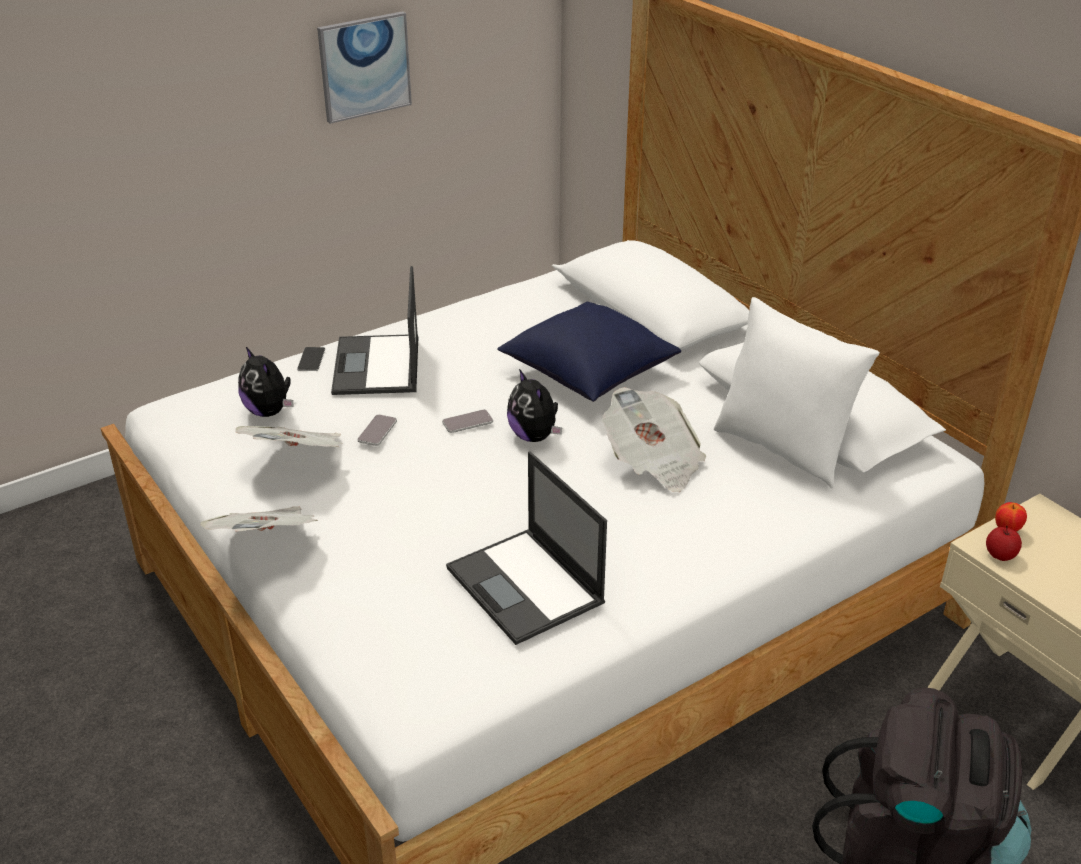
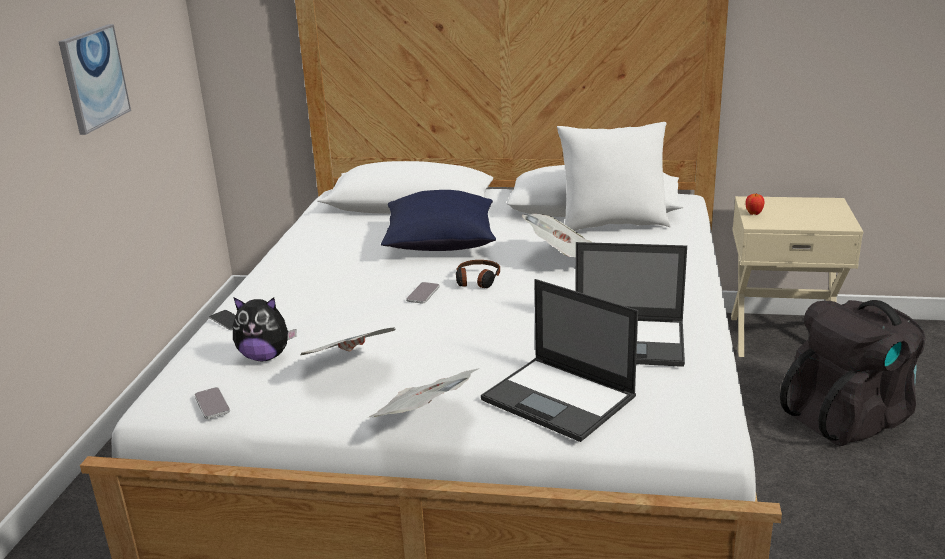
camera: 45 degrees left, 10 degrees down
(377, 366) = (292, 299): laptop -> laptop (560, 399)
(377, 431) = (373, 325): phone -> phone (212, 404)
(534, 436) = (477, 281): plush toy -> headphones
(1000, 555) = (770, 223): apple -> none

